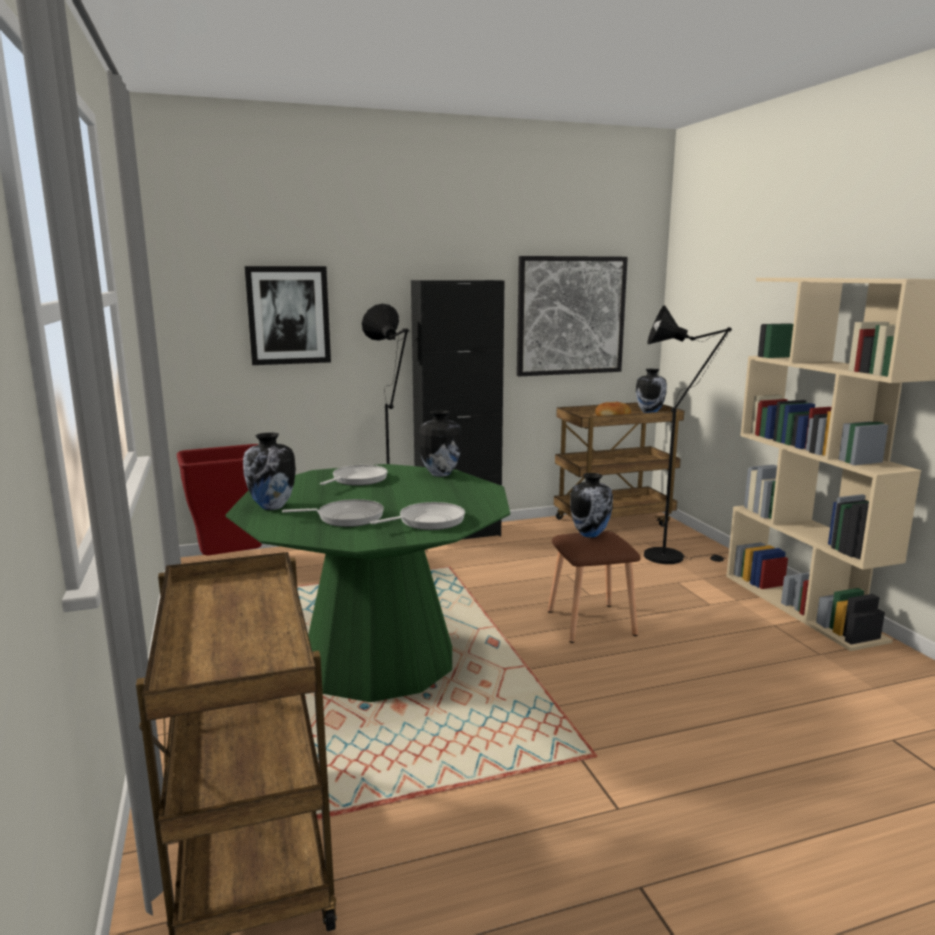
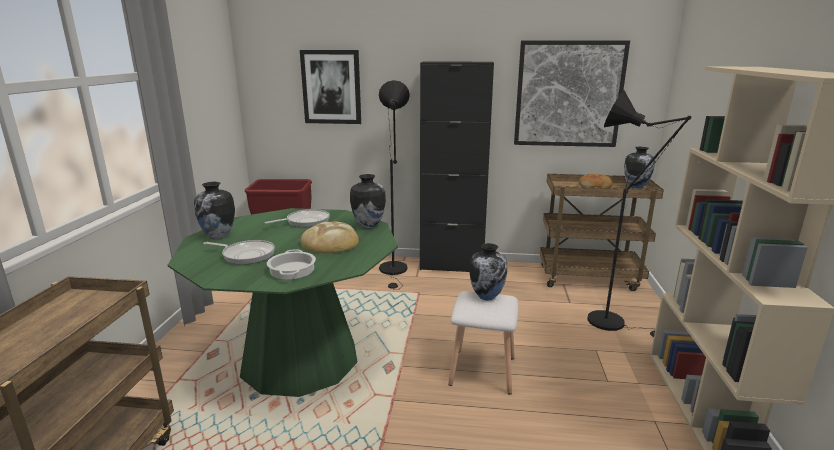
camera: 25 degrees right, 5 degrees up
(425, 493) = (330, 242): none -> bread
(427, 521) = (291, 270): frying pan -> cooking pot
(592, 623) = (483, 371): brown stool -> white stool

